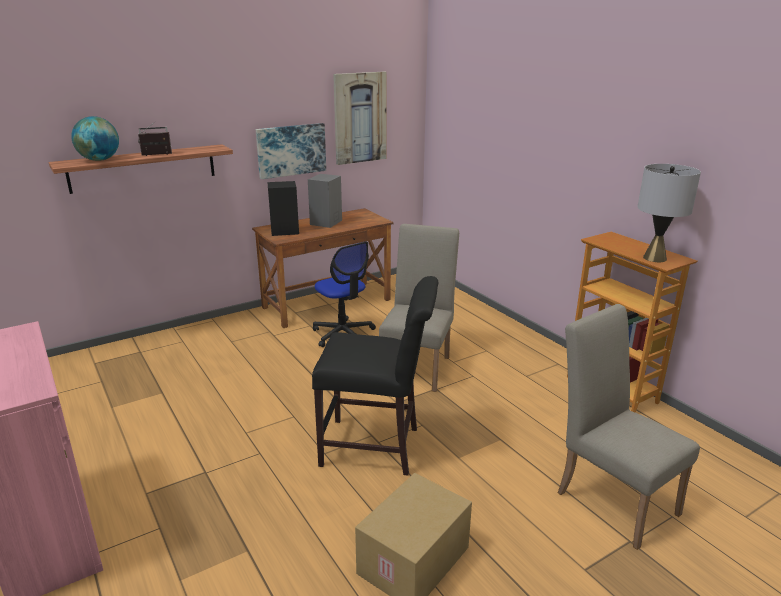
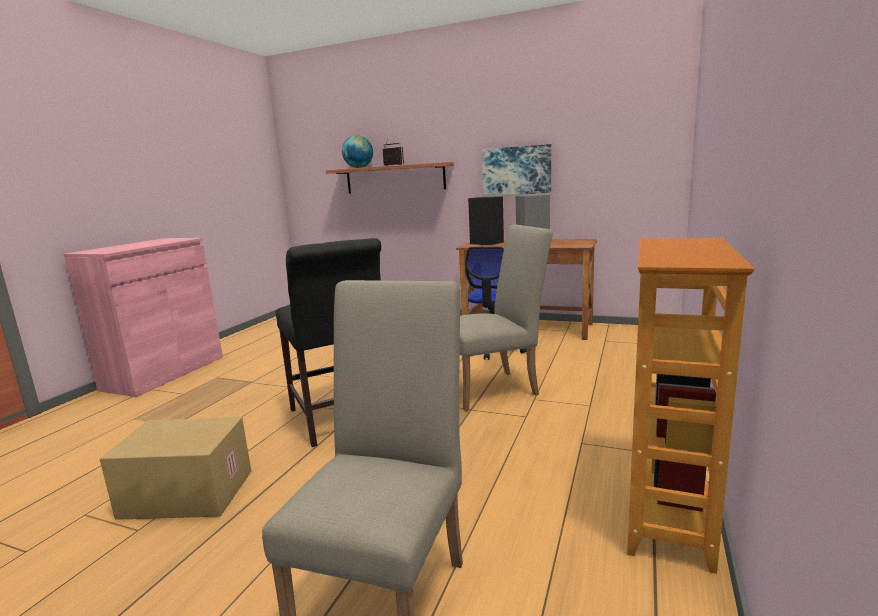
camera: 55 degrees right, 10 degrees down
(360, 118) = (597, 139): picture -> none
(654, 258) = (674, 257): grey table lamp -> none

